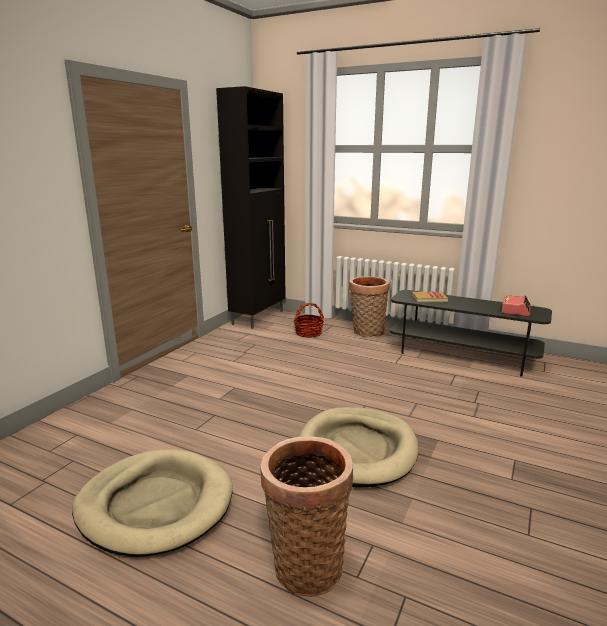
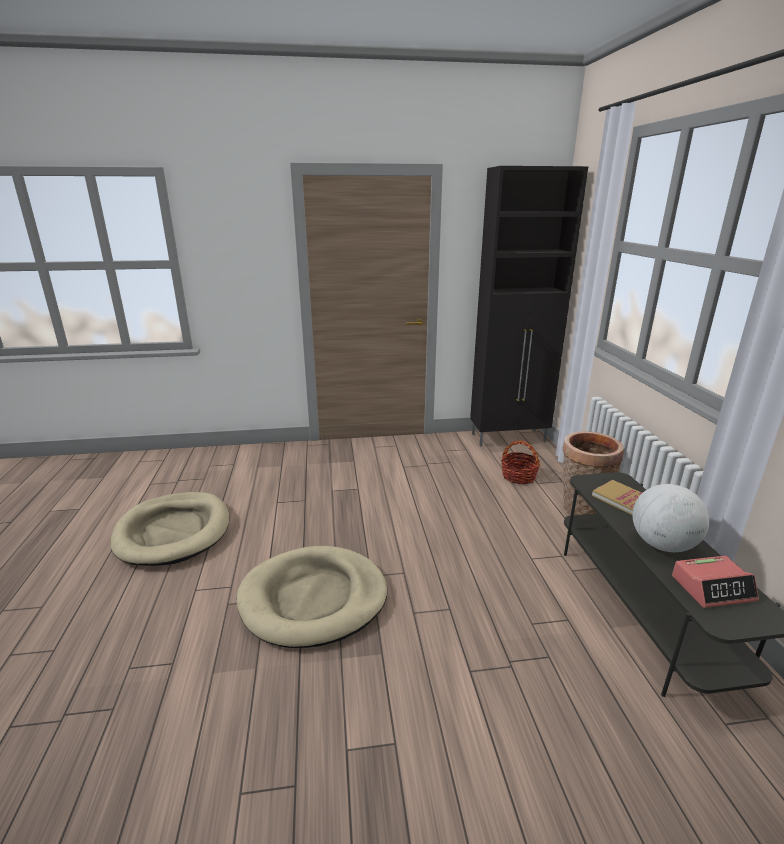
camera: 55 degrees right, 5 degrees up
(306, 563) = (136, 631): basket -> none
(476, 306) = (662, 545): none -> globe

